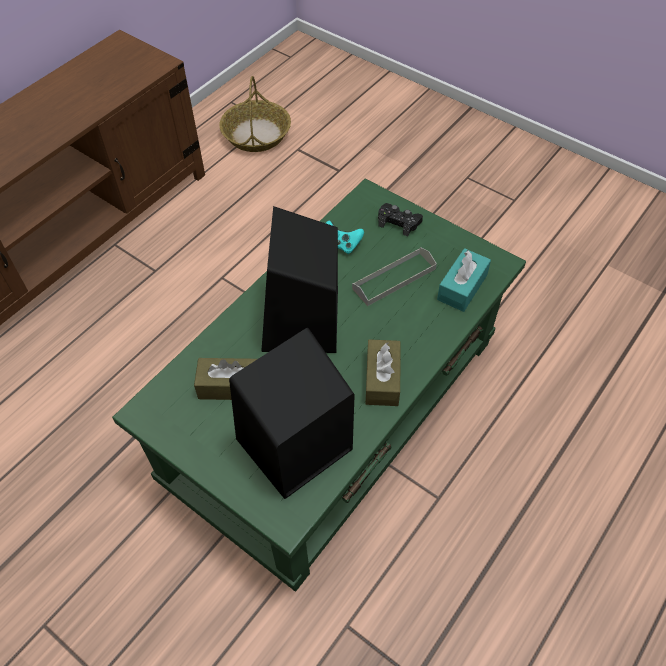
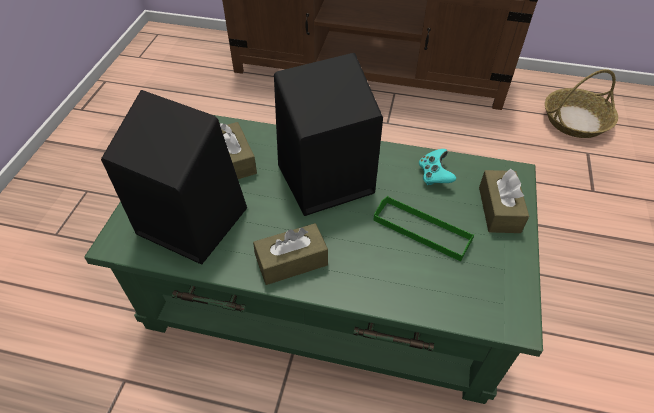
camera: 65 degrees right, 5 degrees down
(394, 278) = (422, 230): grey tray -> green tray
(399, 222) = (499, 209): black game controller -> brown tissue box
(462, 287) = (452, 294): turquoise tissue box -> none

